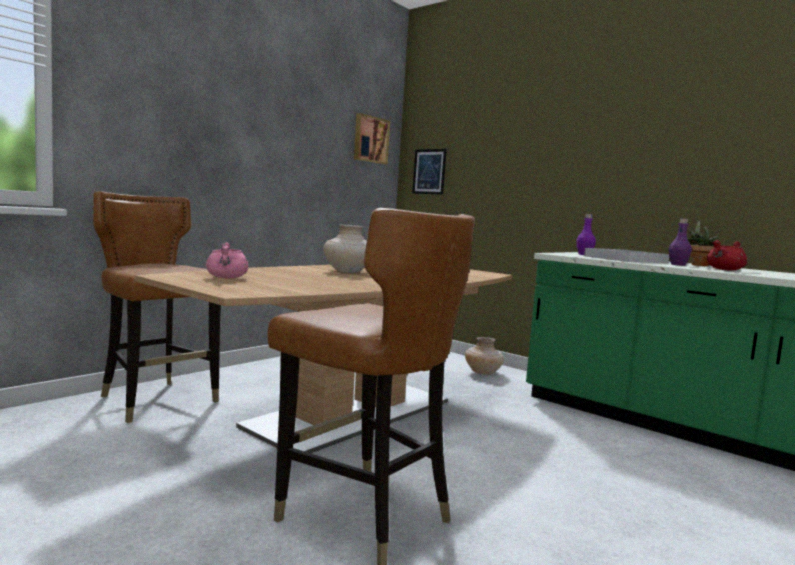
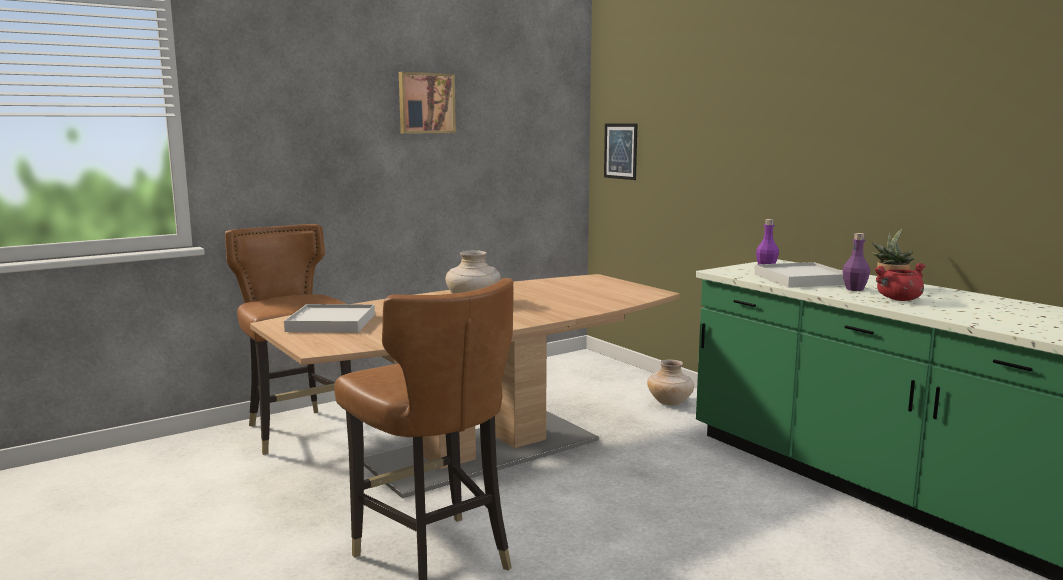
camera: 15 degrees right, 5 degrees up
(227, 278) = (331, 323): pink cooking pot -> white tray
(370, 139) = (545, 118): picture -> picture (426, 103)

